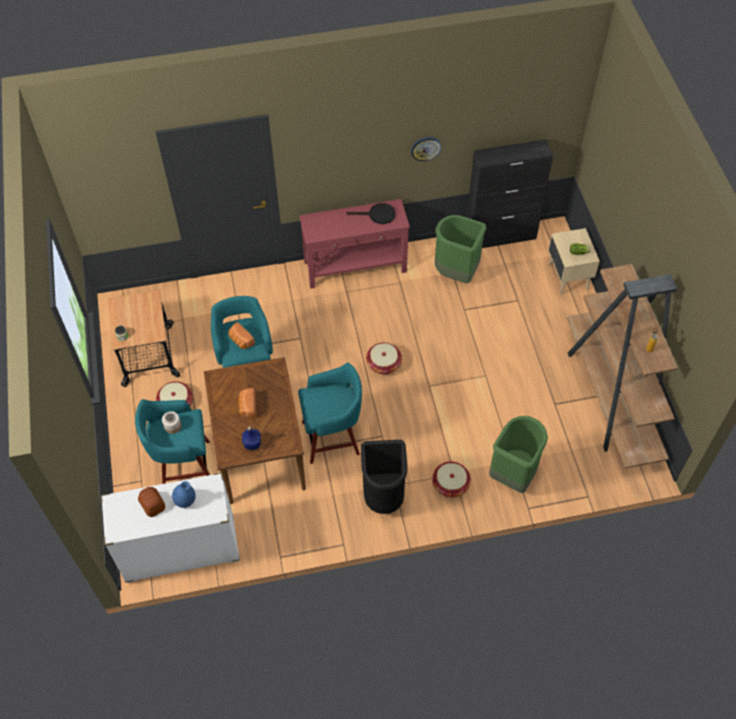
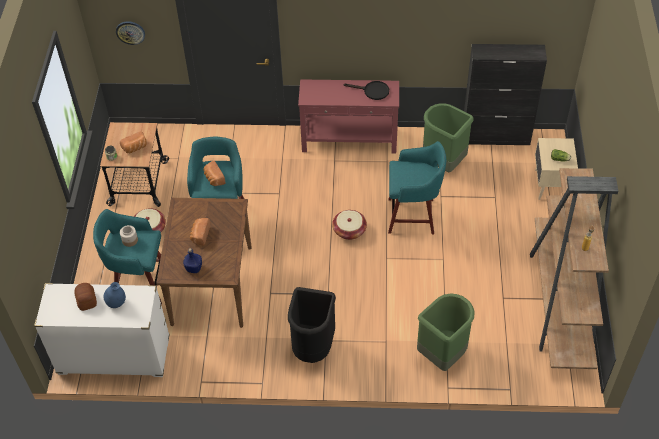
camera: 15 degrees right, 5 degrees down
(145, 322) = (135, 148): none -> bread
(333, 437) = (282, 286): turquoise stool -> turquoise stool (413, 216)
(425, 148) = (424, 33): wall clock -> wall clock (130, 32)
(450, 484) = (379, 350): basket -> none

